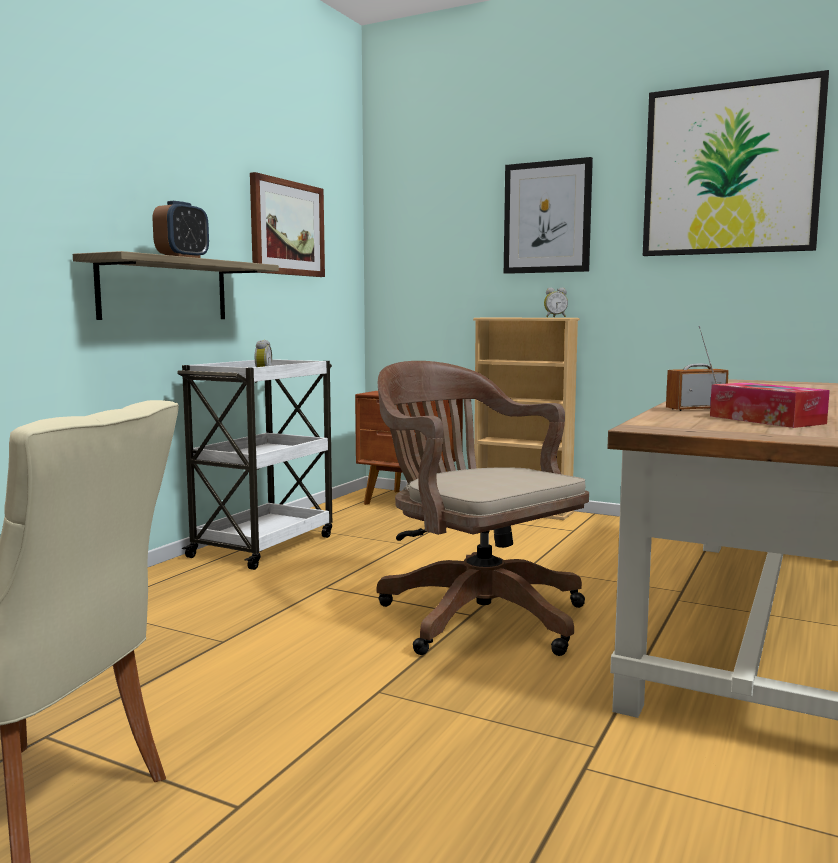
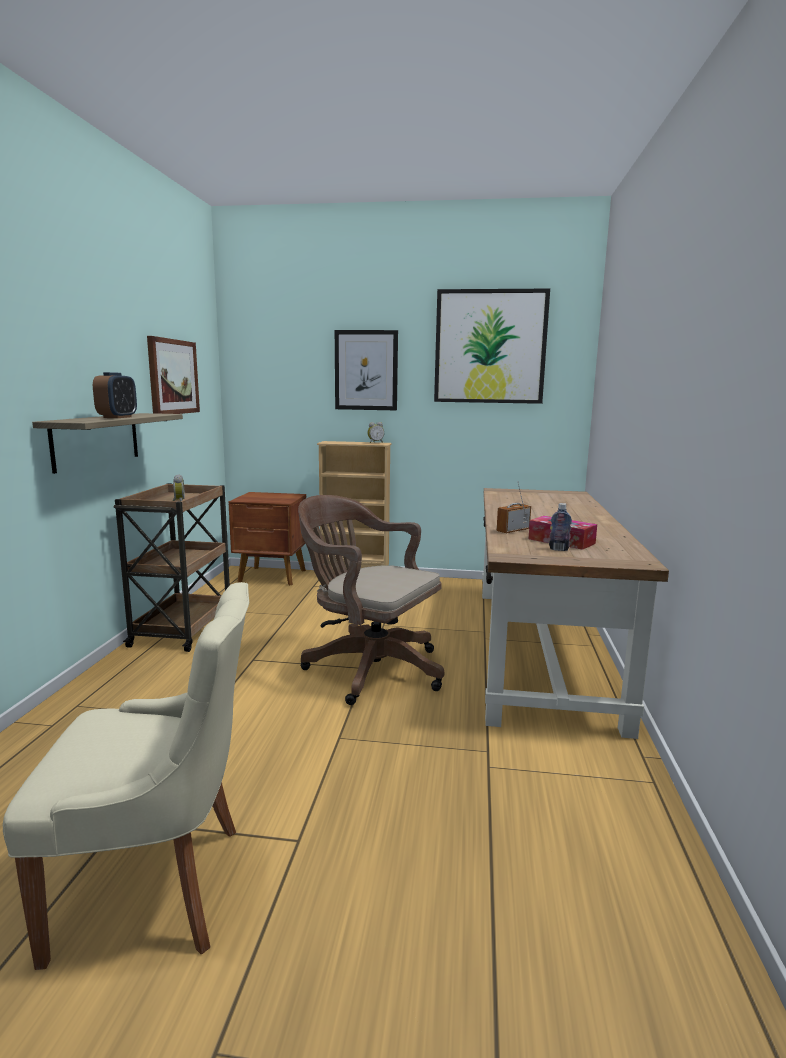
camera: 20 degrees left, 5 degrees up
(264, 545) = (183, 628): white cart -> brown cart
(748, 426) = (558, 549): none -> bottle

